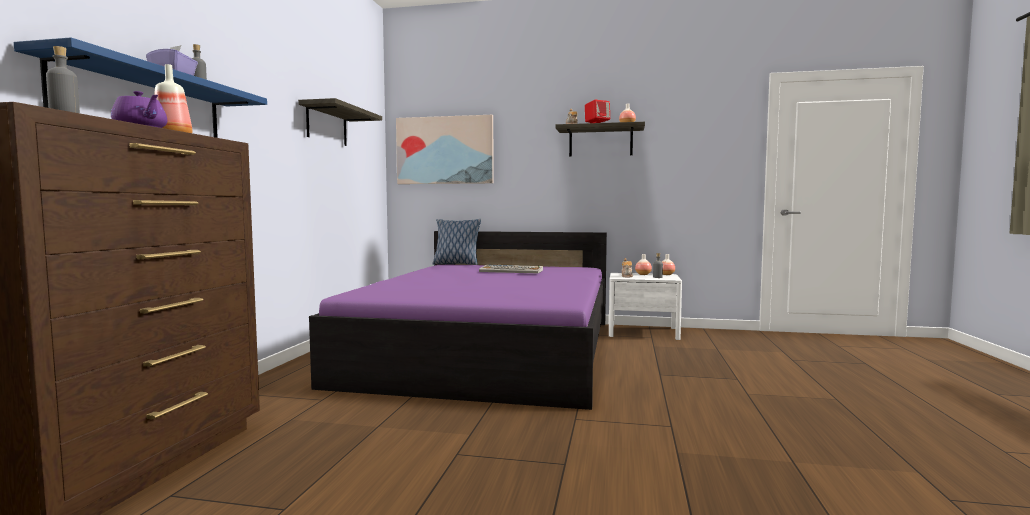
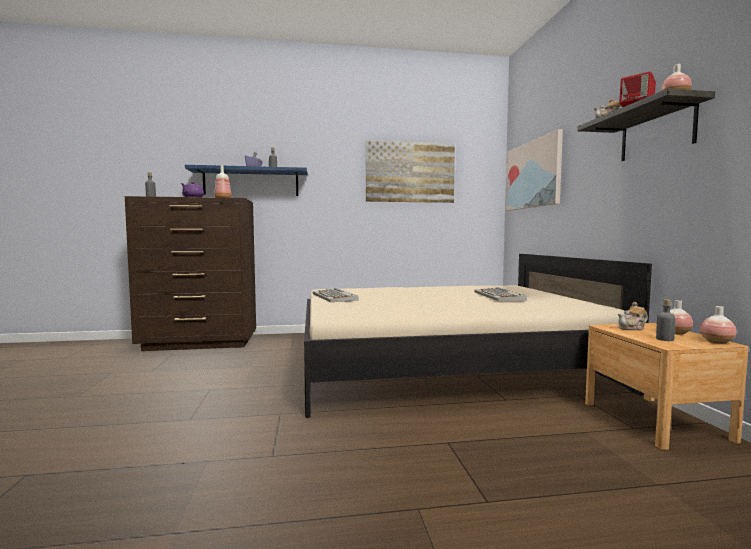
camera: 70 degrees right, 0 degrees up
(327, 125) = (410, 172): shelf -> picture
(434, 295) = (334, 297): none -> keyboard
(456, 264) = (521, 286): pillow -> none
(490, 350) = (443, 365): purple bed -> beige bed
(643, 332) = (654, 420): white nightstand -> brown nightstand

